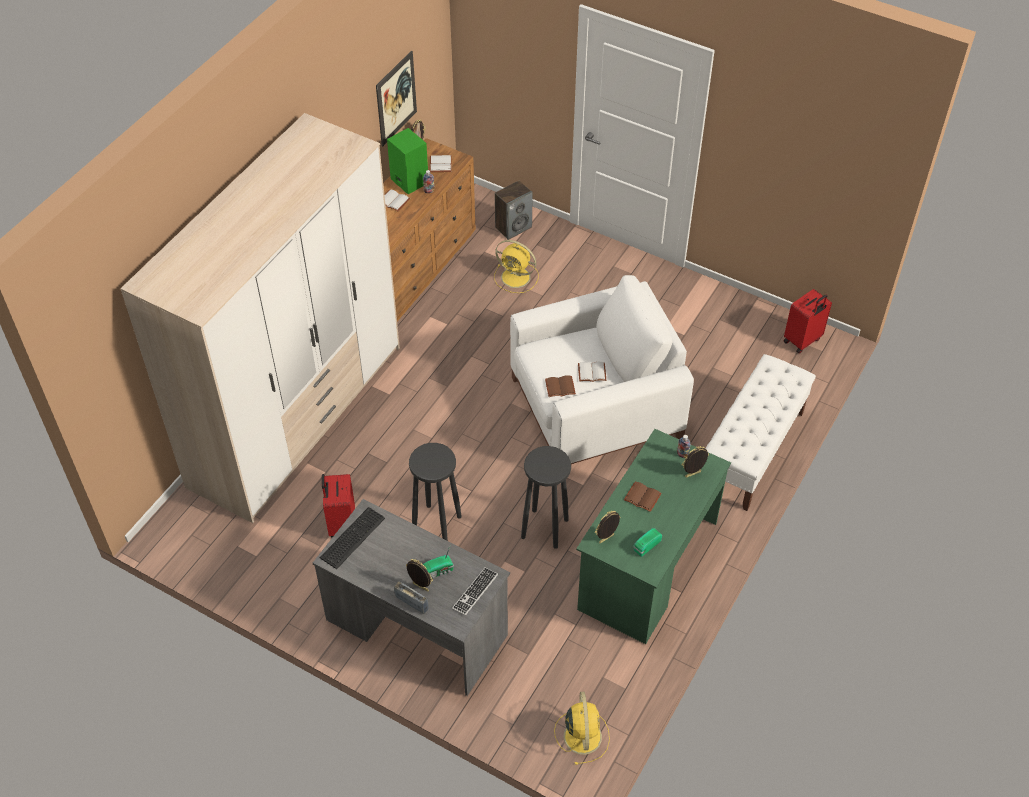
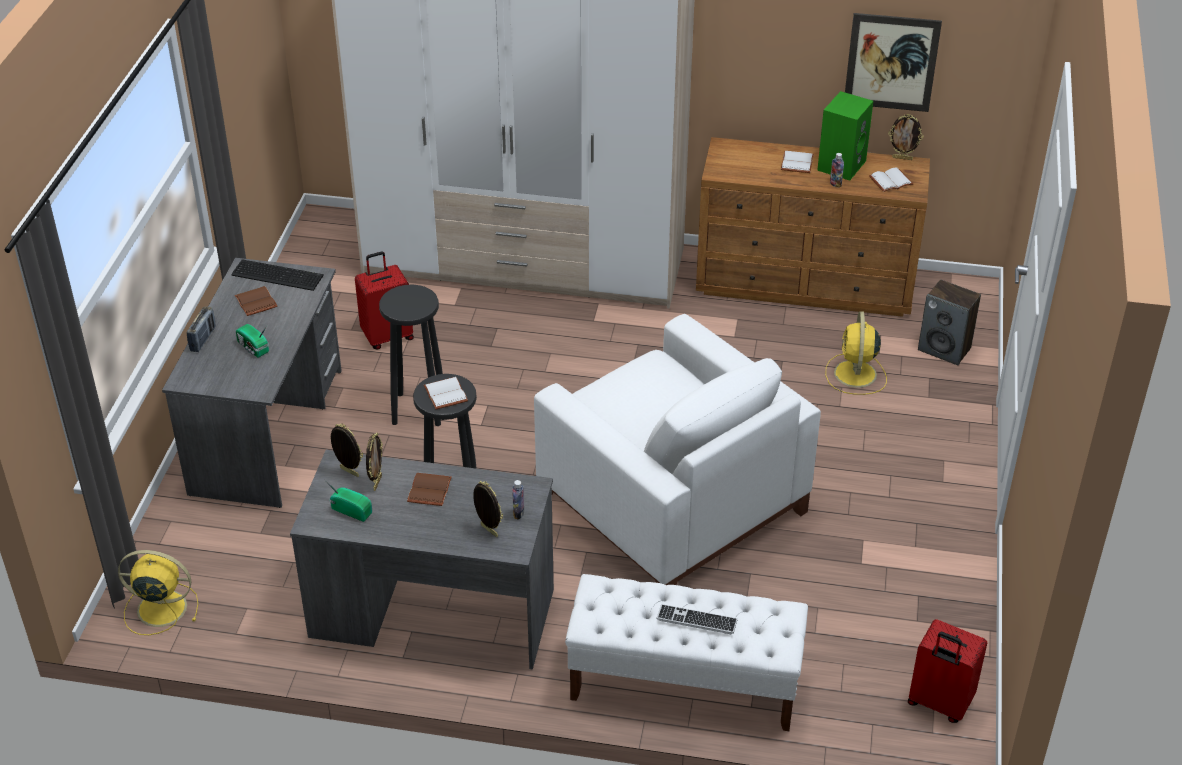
camera: 70 degrees right, 10 degrees down
(420, 587) = (226, 340): picture frame -> picture frame (376, 483)
(475, 592) = (233, 382): keyboard -> keyboard (696, 620)
(560, 386) = (605, 397): brown book -> brown book (257, 302)
(582, 735) = (159, 608): yellow fan -> yellow fan turned 150 degrees counterclockwise
(591, 373) = (645, 420): white book -> white book (444, 394)
(648, 566) = (432, 613): green desk -> grey desk

